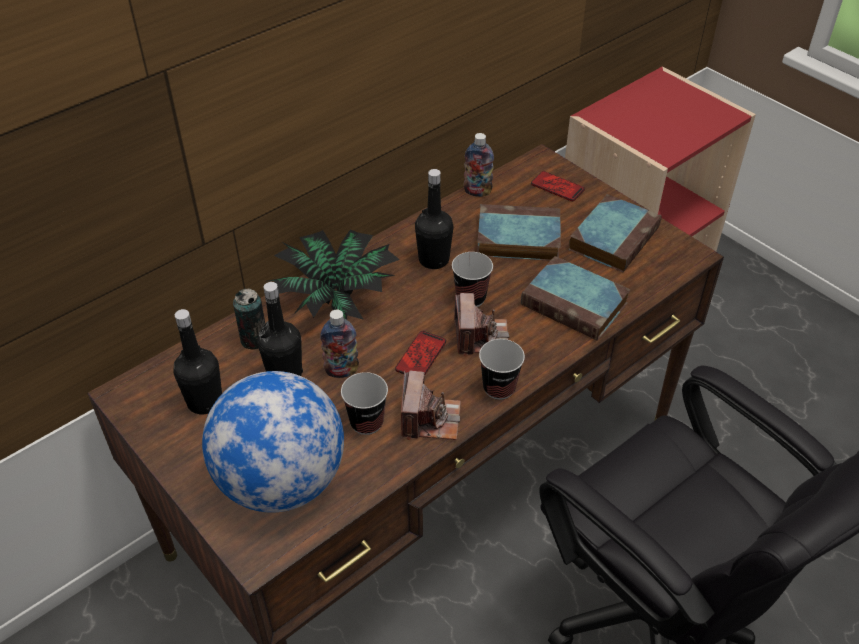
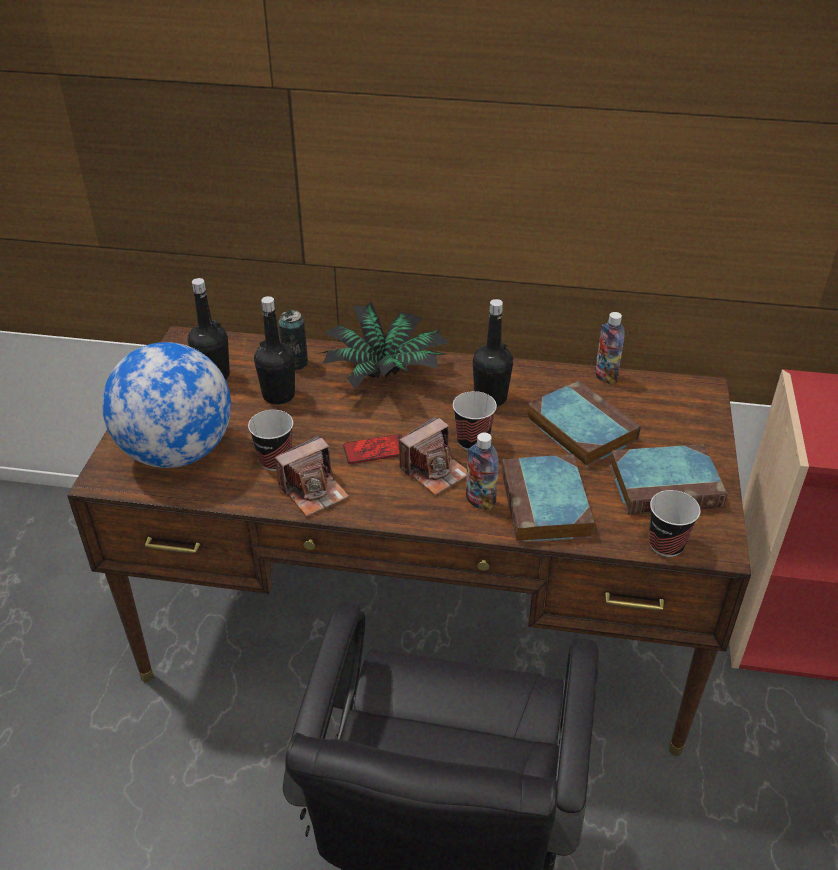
camera: 50 degrees right, 5 degrees down
(341, 371) = (313, 419): bottle -> bottle (480, 501)
(499, 388) = (390, 511): cup -> cup (666, 544)
(557, 187) = (682, 417): phone -> none

